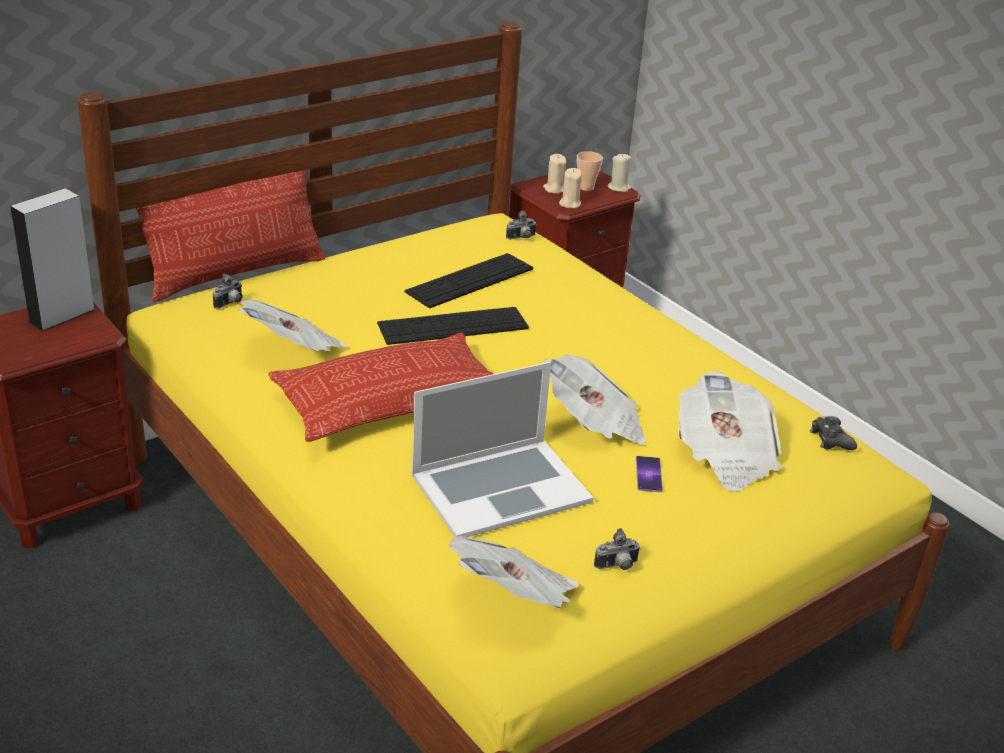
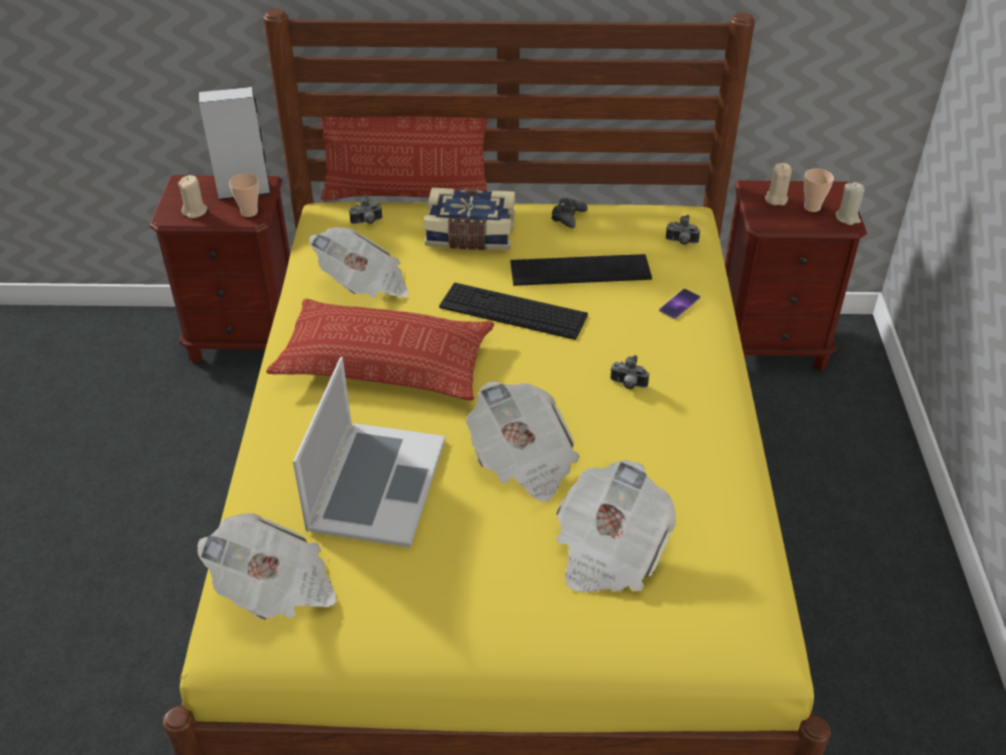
camera: 40 degrees right, 10 degrees up
(93, 331) = (249, 212): none -> cup
(342, 283) = (470, 235): none -> book
(500, 487) = (376, 483): laptop -> laptop turned 90 degrees counterclockwise
(569, 204) = (773, 220): beige candle -> beige candle (195, 211)
(617, 566) = (386, 606): camera -> camera (627, 385)
(648, 474) = (514, 533): phone -> phone (679, 304)
(831, 439) = (740, 586): black game controller -> black game controller (568, 217)

